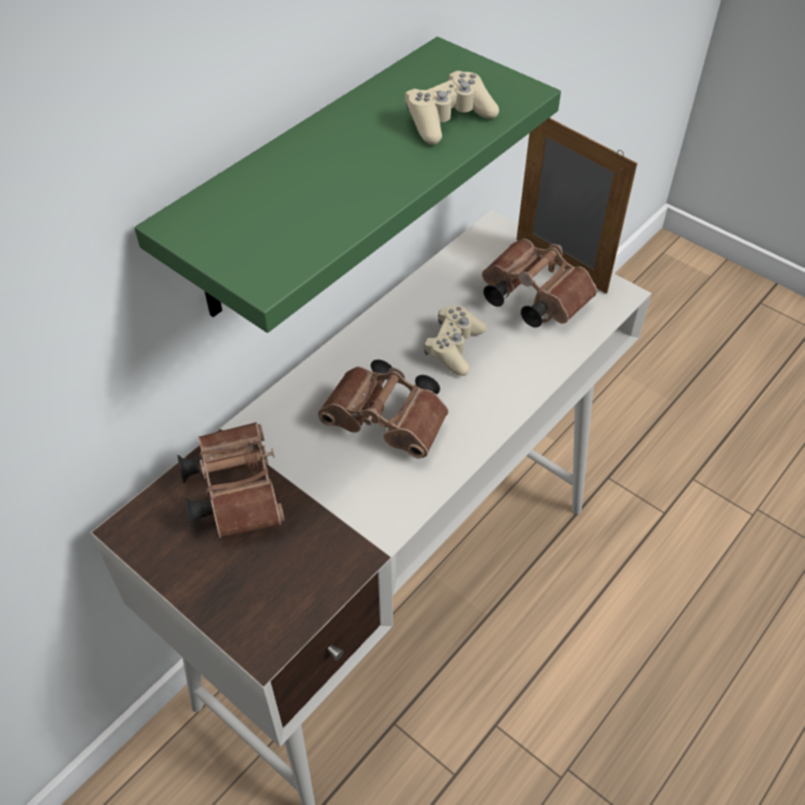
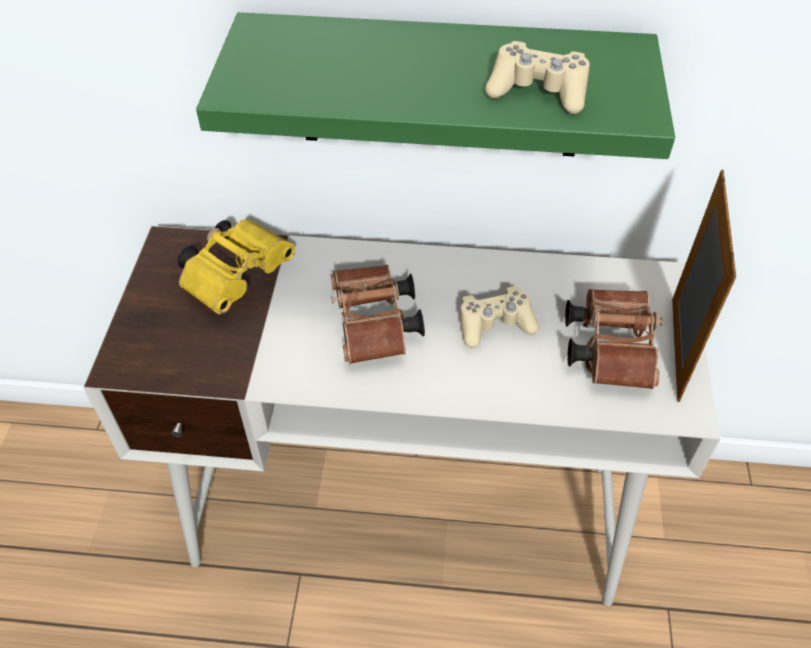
camera: 55 degrees right, 0 degrees up
(235, 490) = (239, 275): brown binoculars -> yellow binoculars

